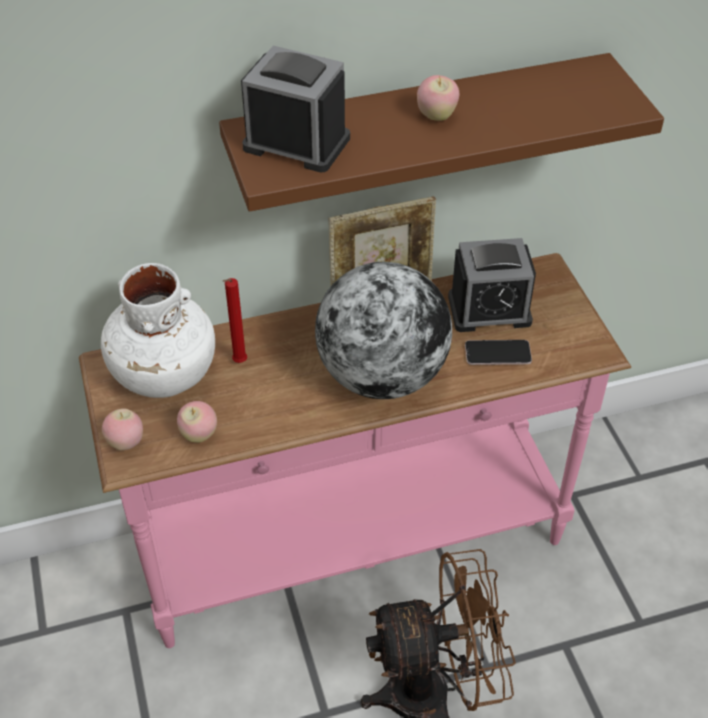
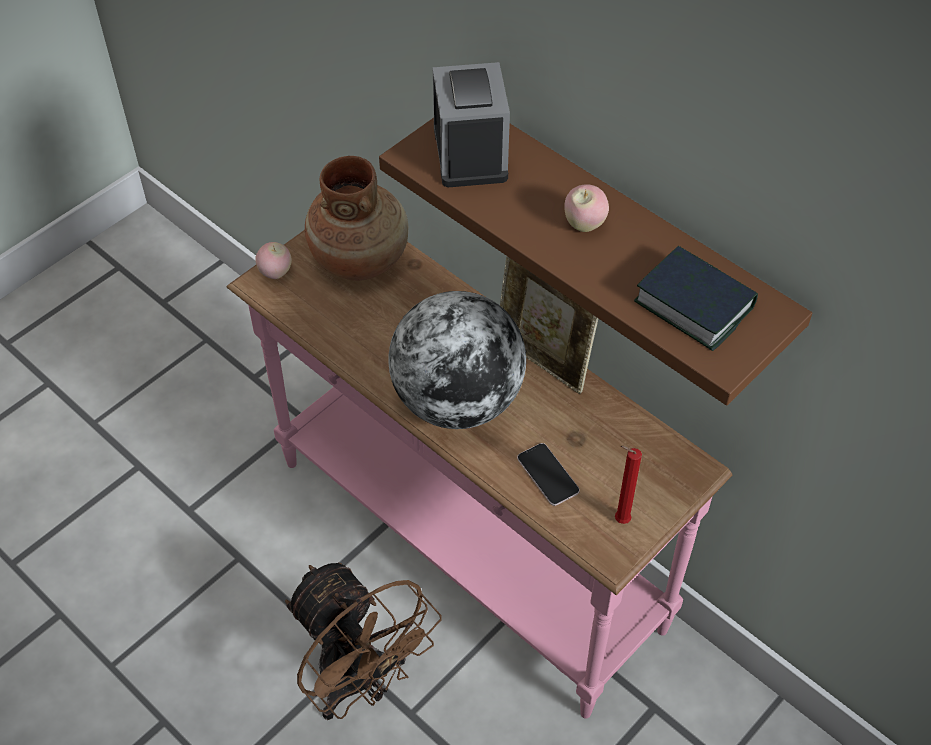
camera: 60 degrees right, 5 degrees up
(164, 373) = (360, 258): white vase -> brown vase
(199, 435) = (311, 312): apple -> none
(238, 363) = (403, 298): red candle -> red candle (619, 520)
(489, 310) = (601, 445): alarm clock -> none
(565, 98) = (694, 304): none -> book

